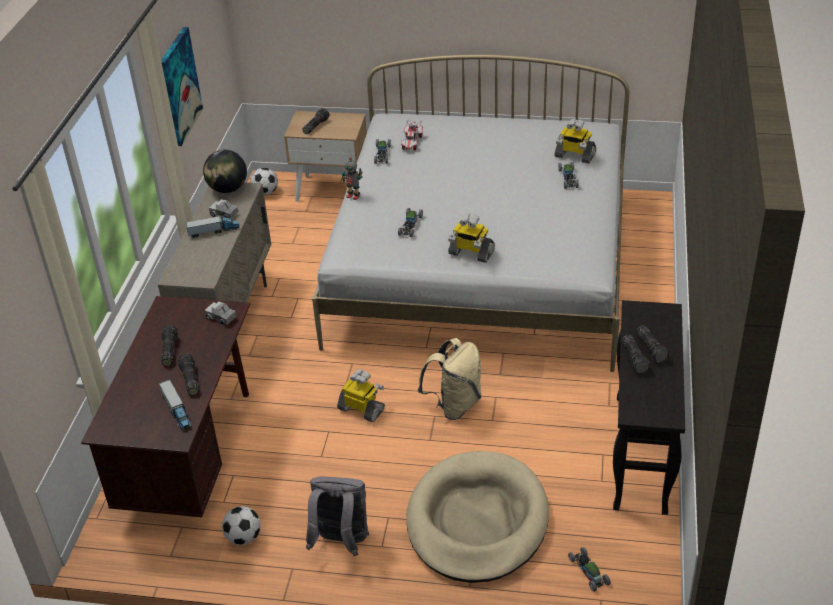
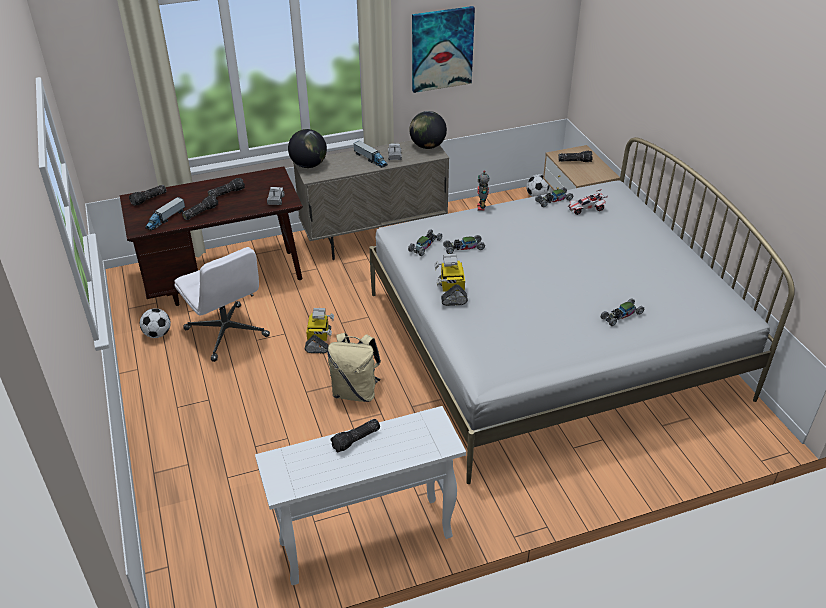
camera: 60 degrees right, 0 degrees up
(180, 275) = (308, 165): none -> globe
(291, 477) = (227, 333): none -> white office chair
(341, 542) = (172, 383): grey backpack -> none
(477, 521) = (227, 453): beige dog bed -> none
(574, 156) = (665, 308): toy robot -> none
(588, 571) = (198, 547): toy car -> toy car (425, 245)
(641, 454) = (364, 541): black console table -> white console table
(652, 348) = (379, 448): flashlight -> flashlight (149, 199)

